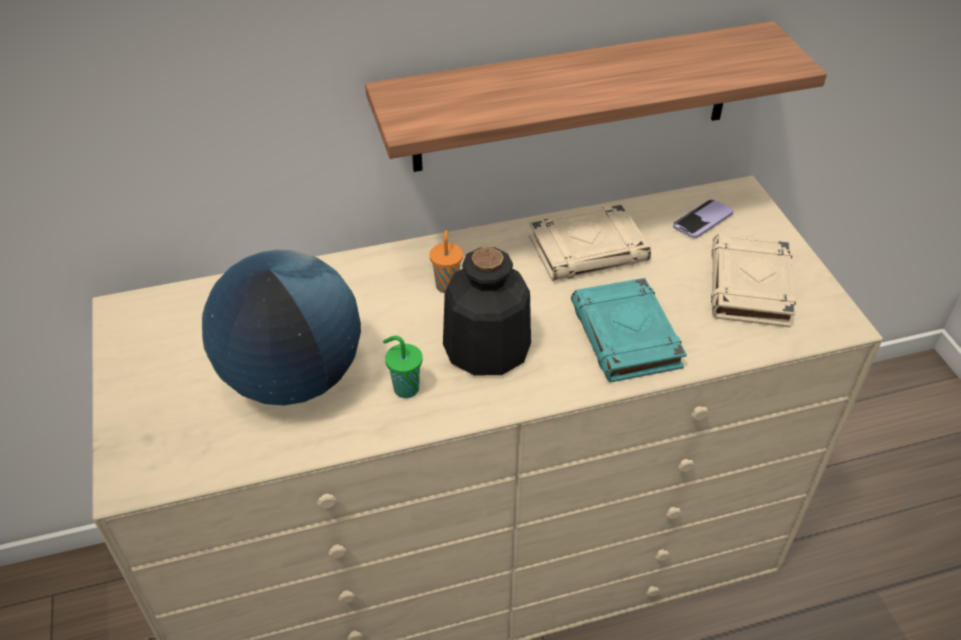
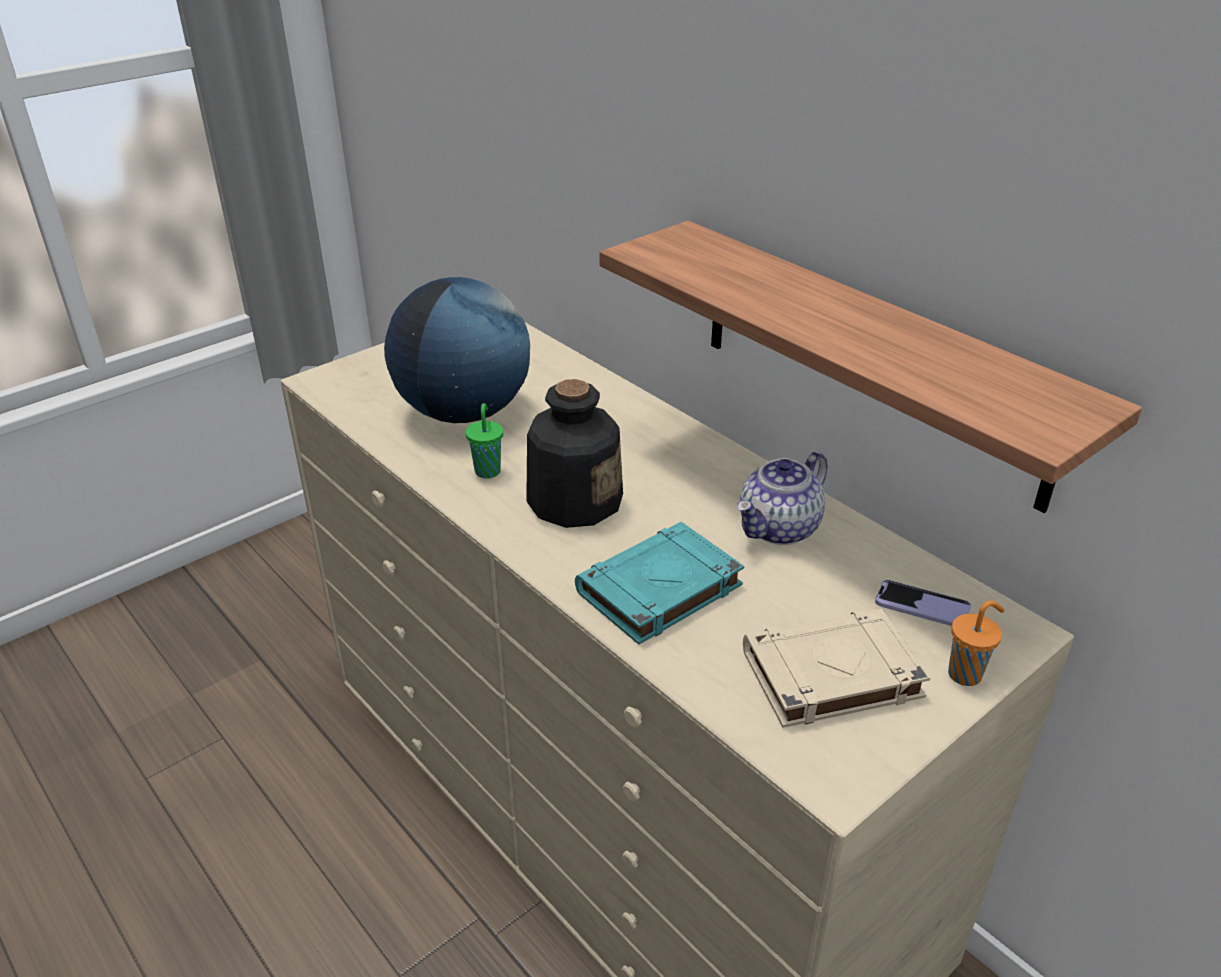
camera: 65 degrees right, 10 degrees down
(447, 285) = (642, 454): orange cup -> orange cup (966, 674)
(589, 249) = (779, 529): beige book -> teapot

